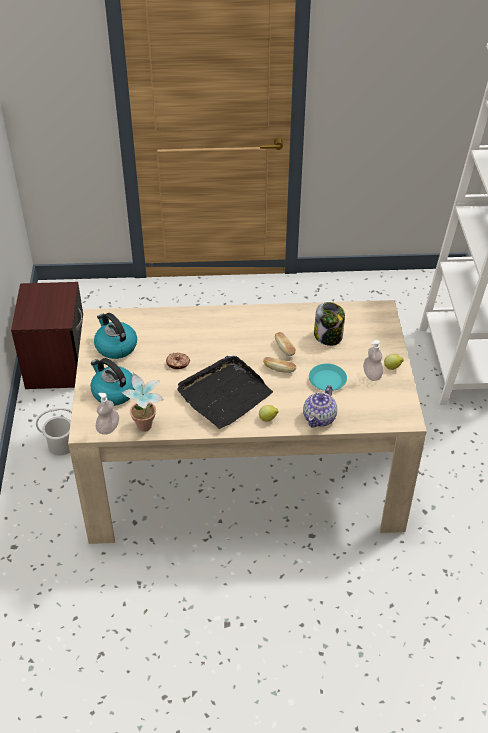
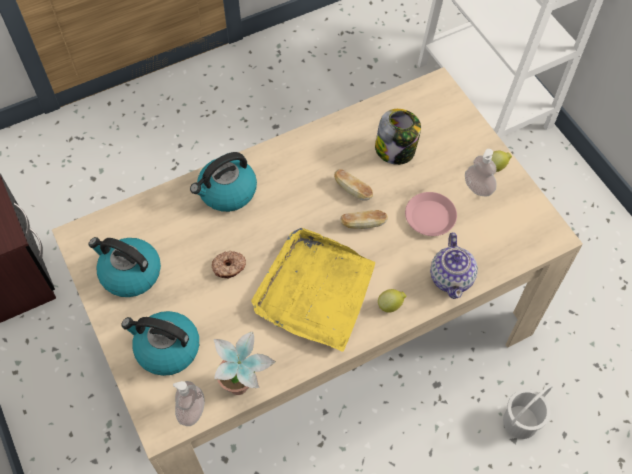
camera: 25 degrees left, 15 degrees up
(61, 445) = (75, 391): white bucket -> white bucket (520, 421)
(202, 324) = (227, 192): none -> kettle
(224, 394) = (315, 291): black tray -> yellow tray
(327, 380) = (429, 217): turquoise plate -> pink plate

